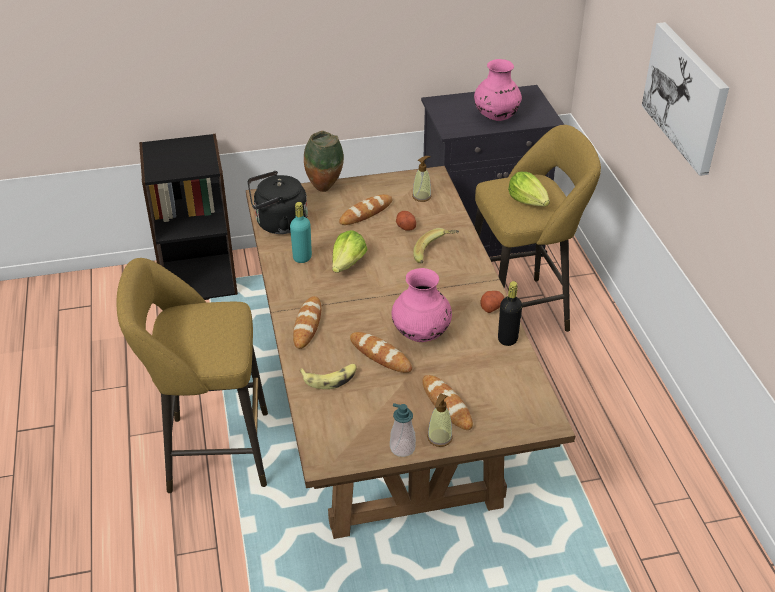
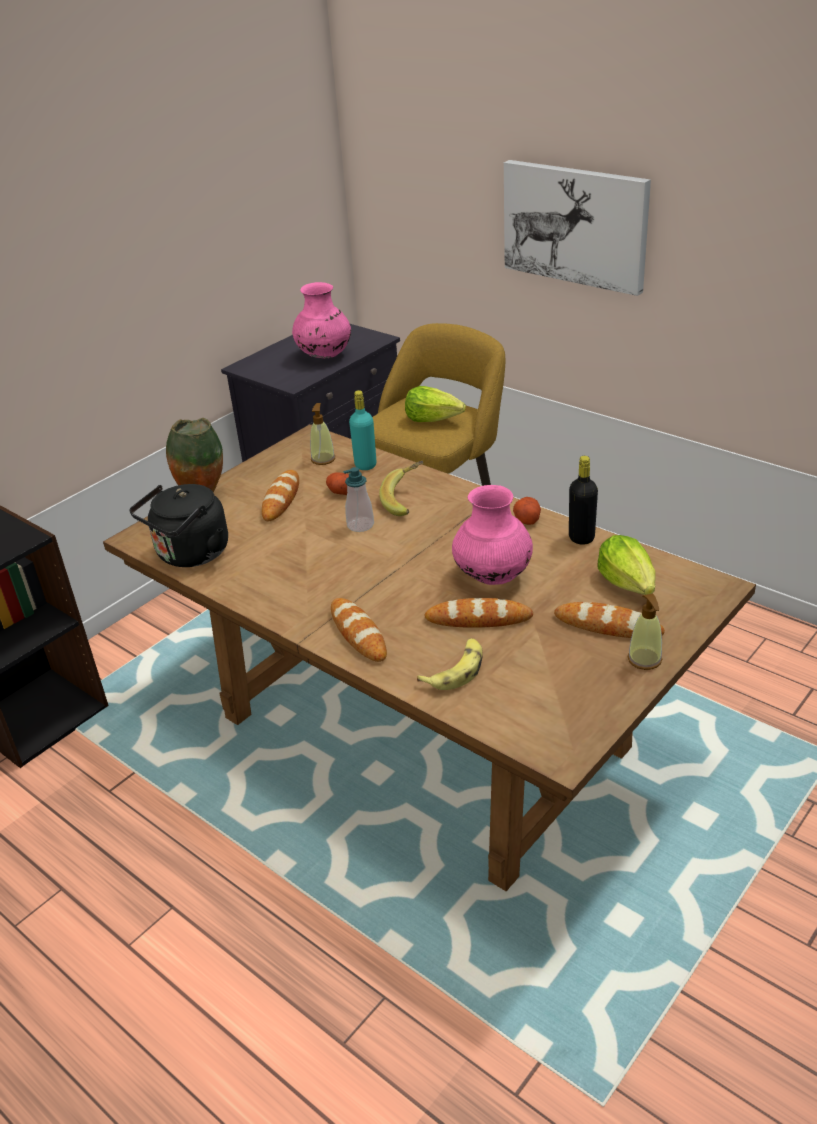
camera: 35 degrees left, 5 degrees down
(211, 452) = (259, 894): yellow stool -> none
(302, 258) = (263, 573): turquoise bottle -> turquoise bottle (365, 465)
(348, 264) = (325, 554): lettuce -> lettuce (628, 583)
(402, 448) = (623, 691): soap dispenser -> soap dispenser (360, 525)

